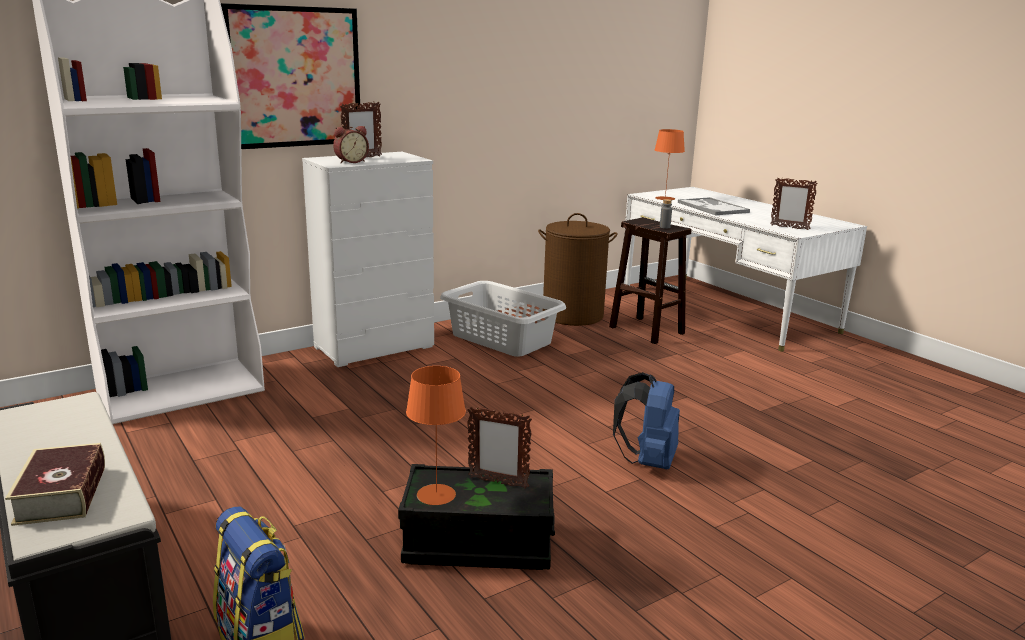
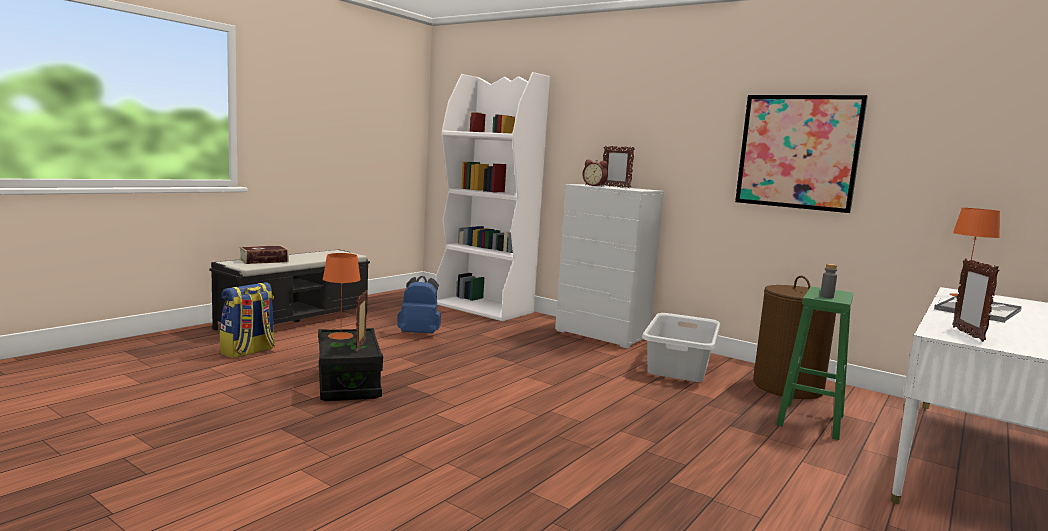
camera: 70 degrees right, 10 degrees down
(294, 77) = (595, 129): picture -> picture (798, 152)
(645, 330) = (810, 420): brown stool -> green stool
(647, 461) = (497, 427): blue backpack -> blue backpack (419, 334)

